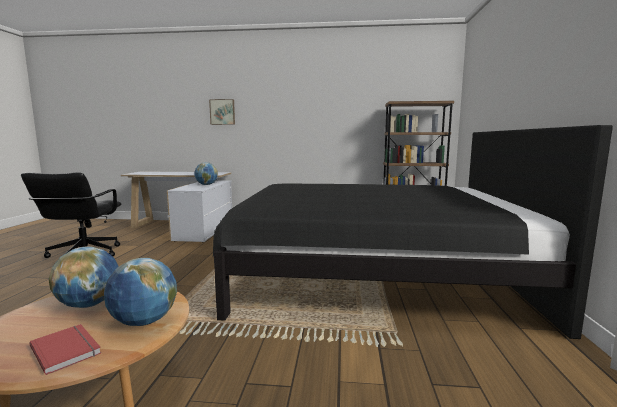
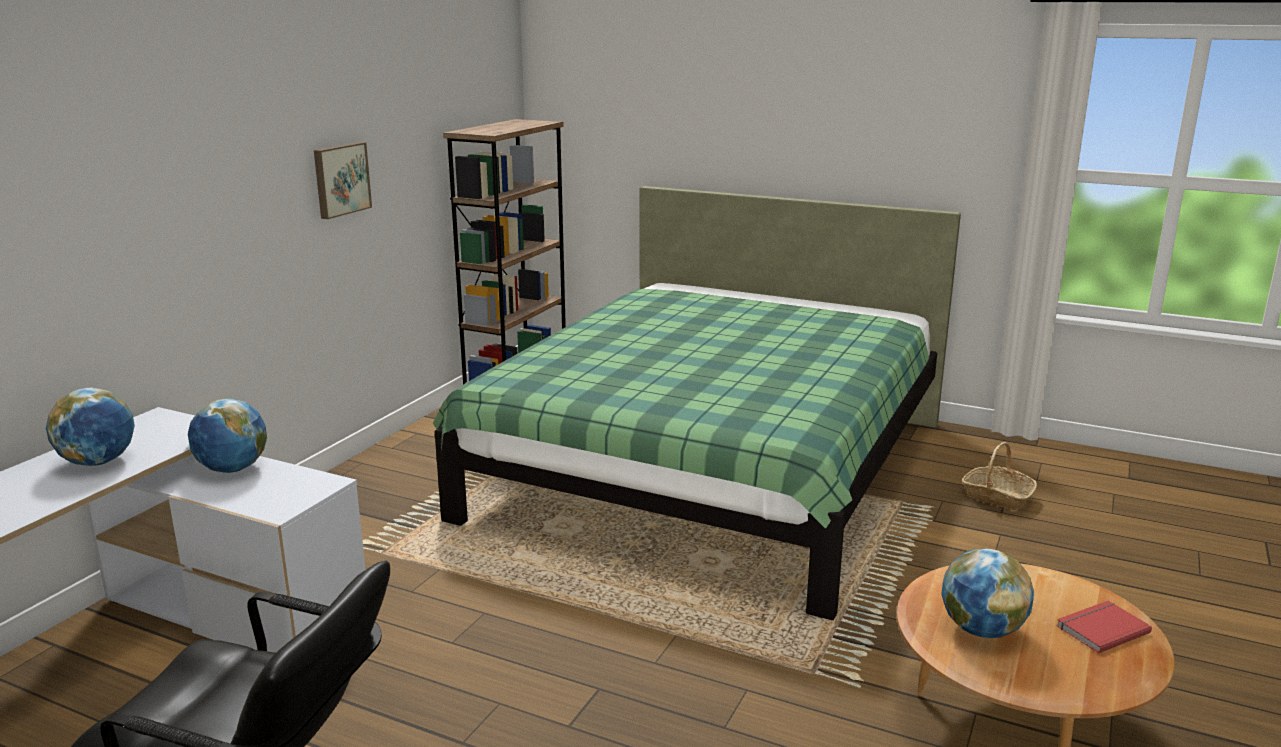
camera: 70 degrees left, 10 degrees up
(144, 322) = (1035, 586): globe -> globe (98, 462)
(222, 112) = (96, 217): picture -> picture (340, 179)
(374, 272) = (712, 468): black bed -> green bed
(463, 380) = (997, 497): none -> basket

